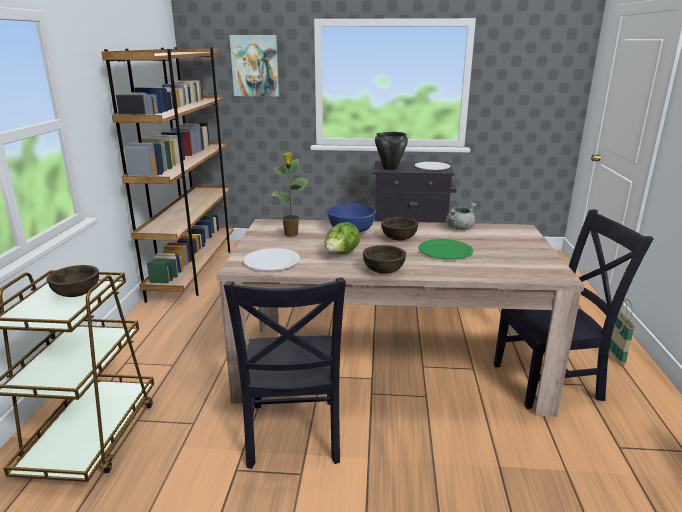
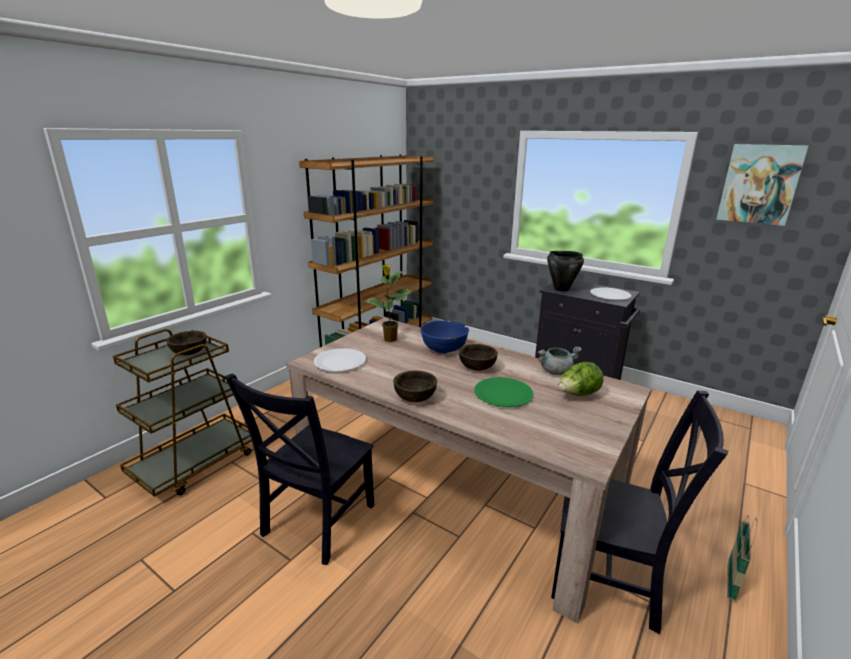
camera: 30 degrees right, 0 degrees up
(255, 66) = (465, 173): picture -> picture (759, 184)
(341, 254) = (402, 370): lettuce -> lettuce (578, 395)

